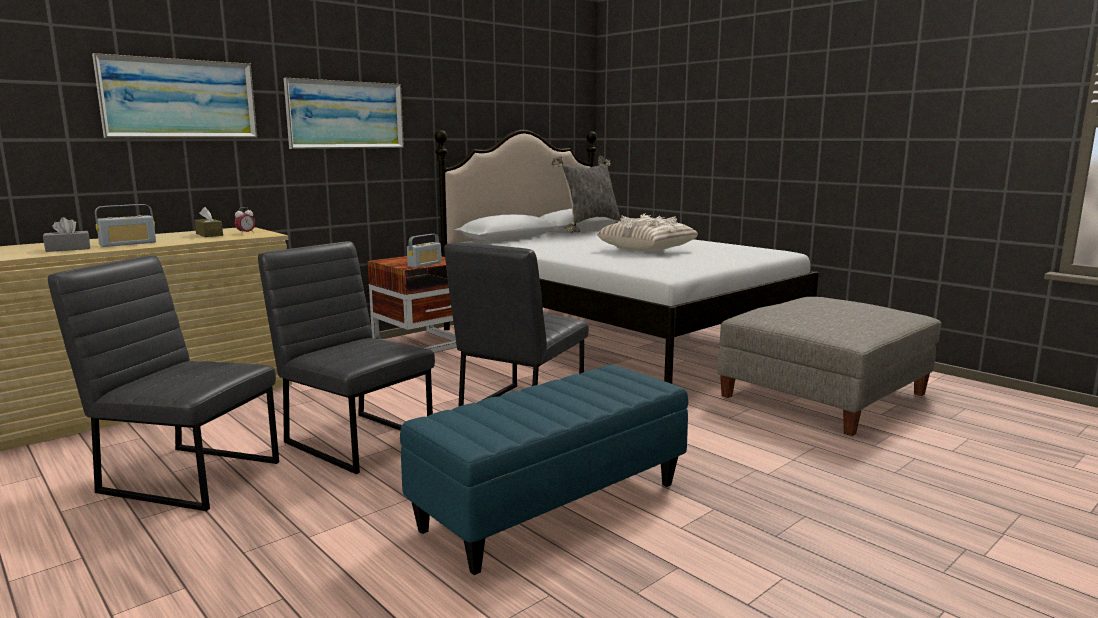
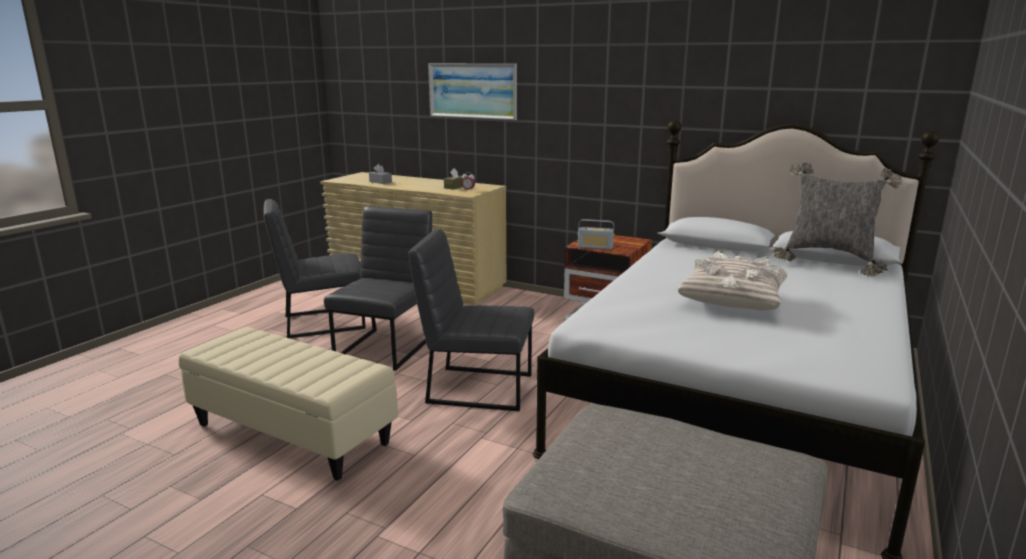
camera: 70 degrees right, 5 degrees up
(128, 244) = (405, 184): radio -> none
(187, 475) = (321, 322): grey chair -> grey chair turned 105 degrees counterclockwise
(346, 115) = (588, 103): picture -> none
(554, 508) = (291, 435): blue ottoman -> beige ottoman

